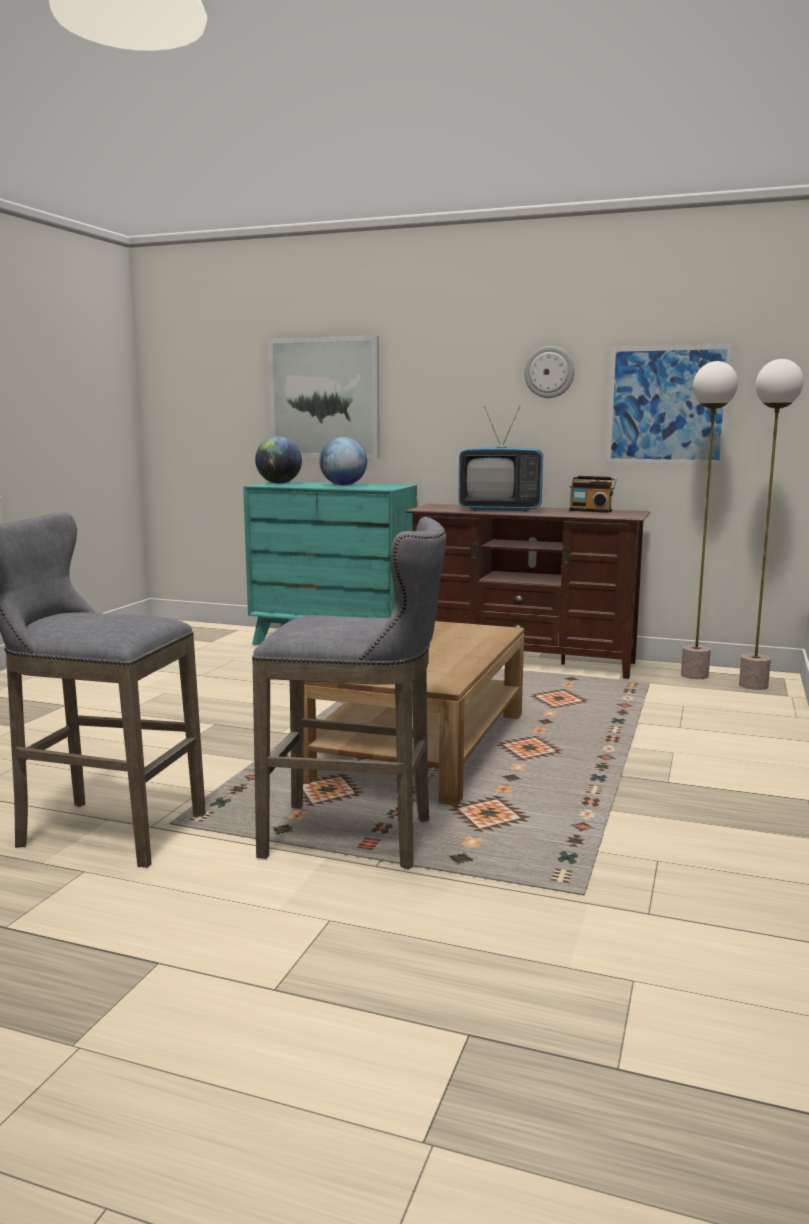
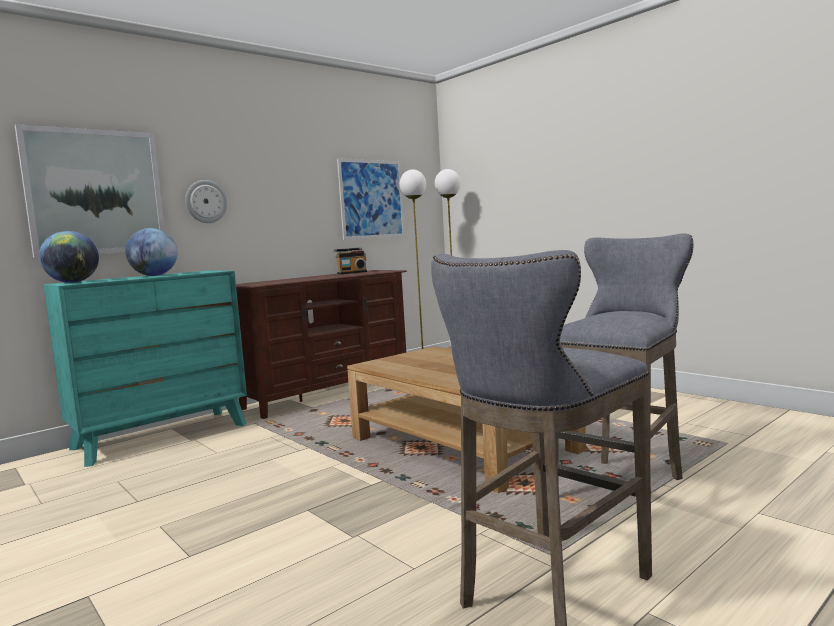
camera: 60 degrees left, 5 degrees down
(500, 510) = (304, 279): television -> none
(549, 372) = (300, 174): wall clock -> wall clock (206, 201)

